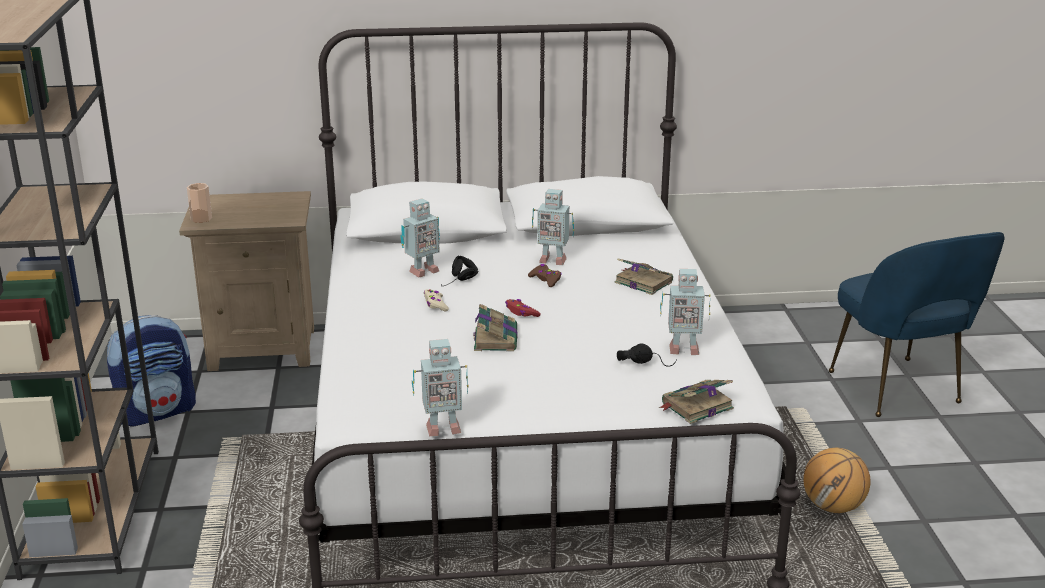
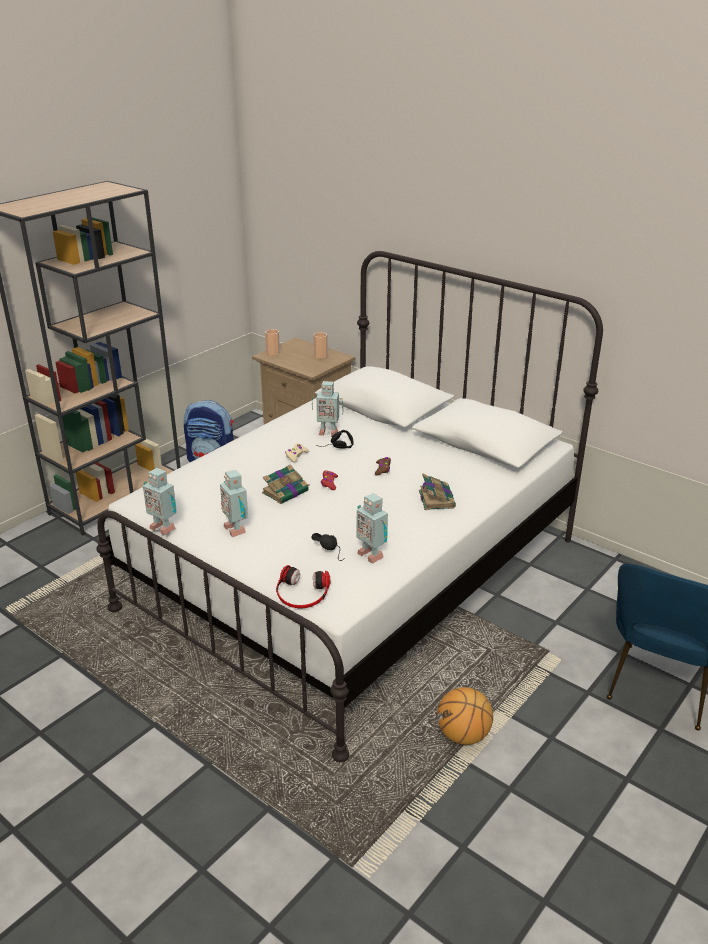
camera: 45 degrees right, 5 degrees up
(269, 203) = (320, 356): none -> cup
(552, 260) = (411, 458): toy robot -> toy robot (236, 529)
(695, 406) = (302, 593): book -> headphones

